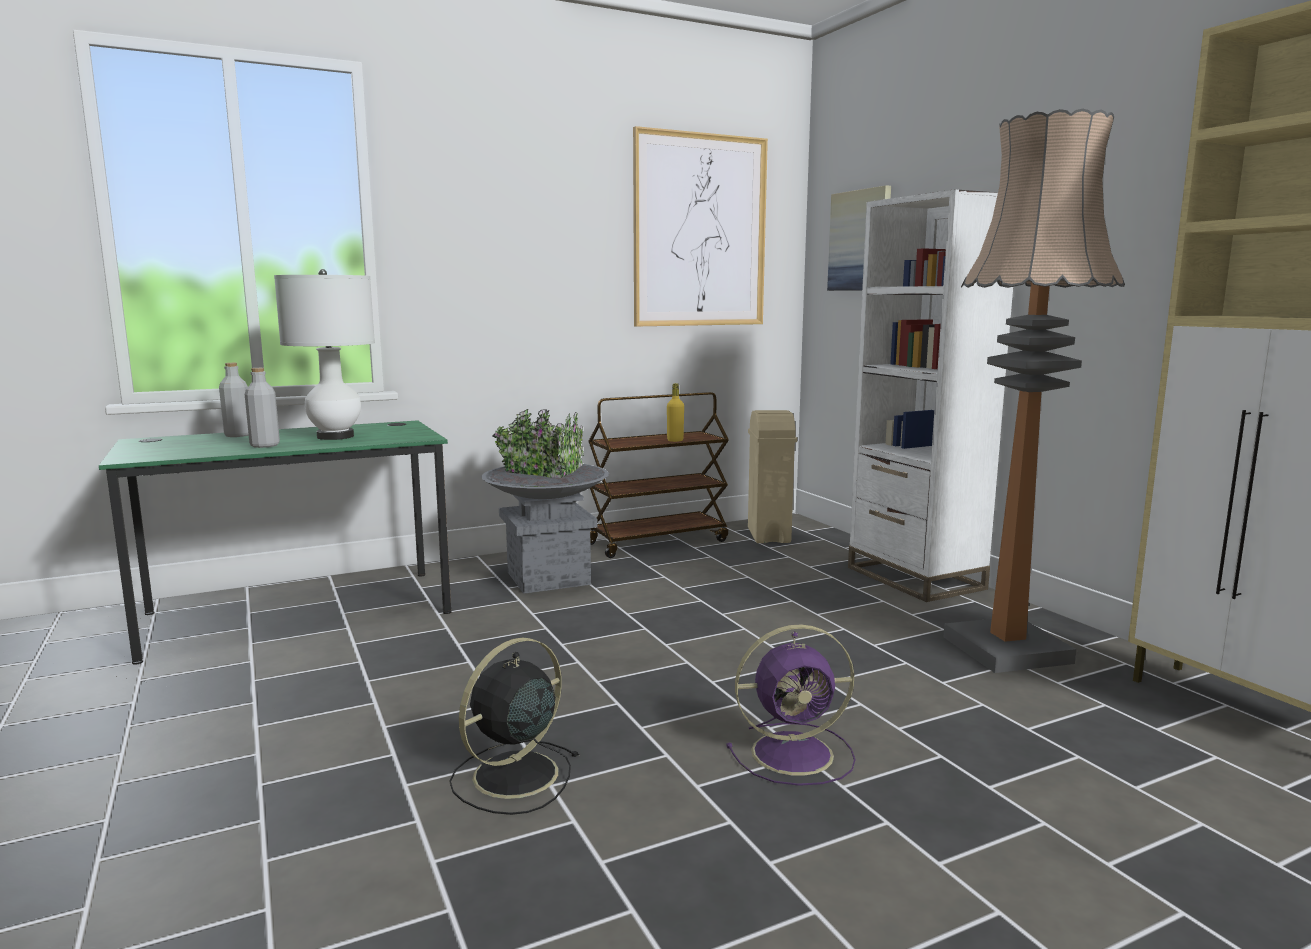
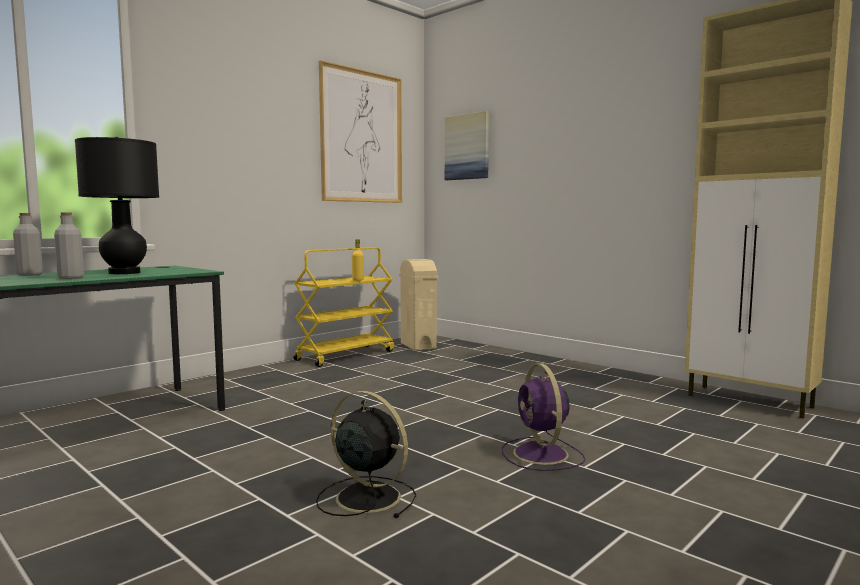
camera: 20 degrees left, 5 degrees down
(335, 436) = (124, 273): white table lamp -> black table lamp
(512, 776) = (365, 497): black fan -> black fan turned 105 degrees clockwise
(548, 578) = (283, 382): grey planter -> none
(658, 542) = (345, 355): brown cart -> yellow cart
(796, 753) = (541, 455): purple fan -> purple fan turned 105 degrees clockwise
(914, 578) = (528, 360): white bookcase -> none
(1006, 650) = (611, 389): floor lamp -> none

